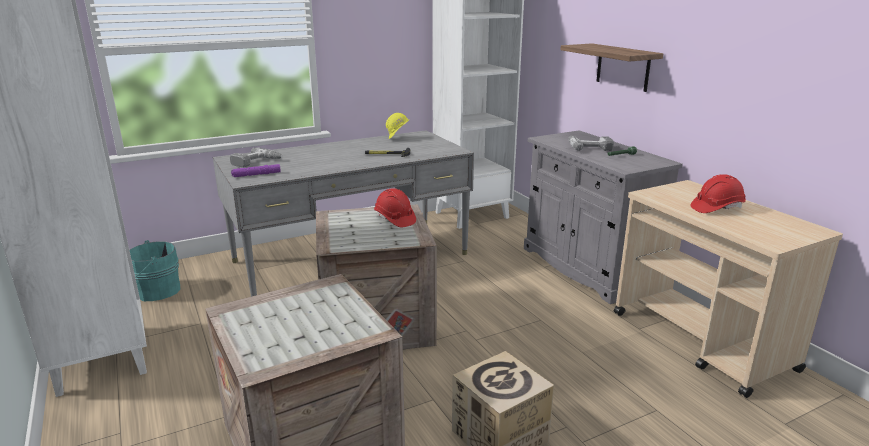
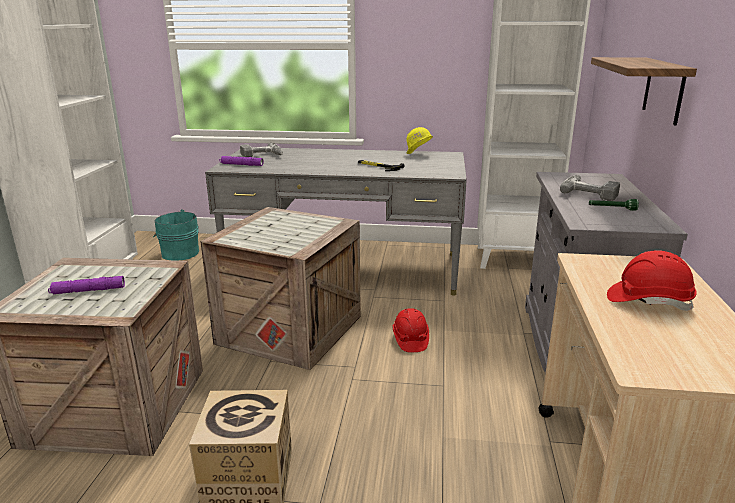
camera: 35 degrees right, 0 degrees up
(303, 325) = (88, 290): none -> purple flashlight
(394, 219) = (313, 228): red hard hat -> red hard hat (410, 340)

